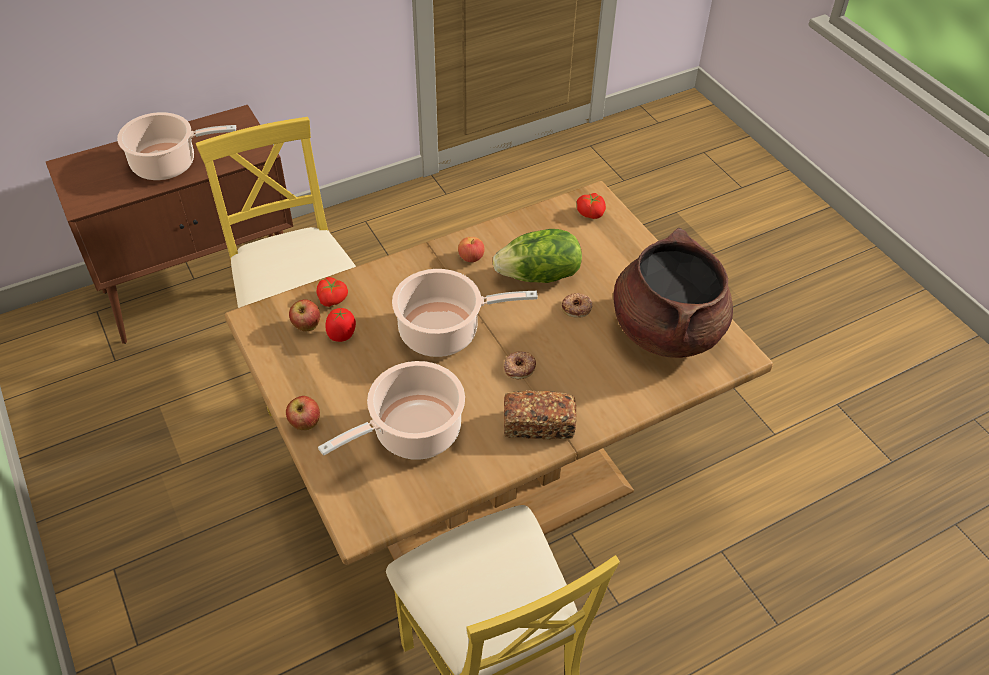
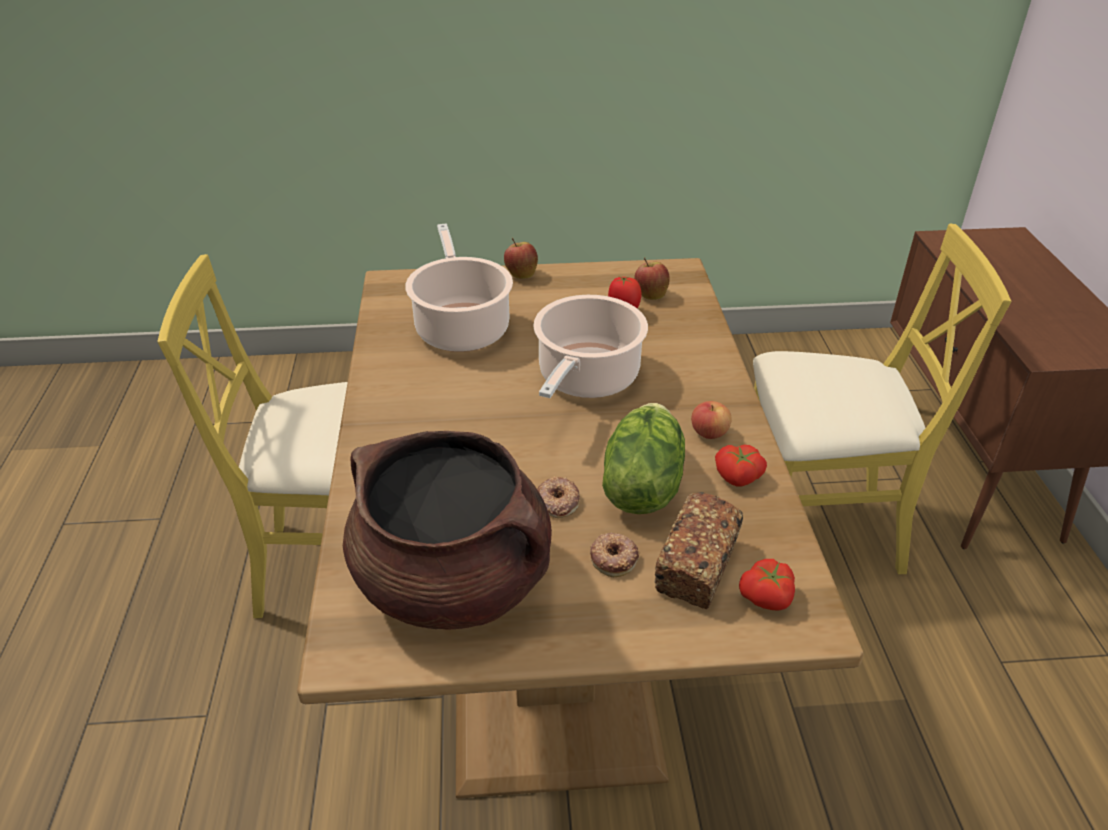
camera: 115 degrees right, 10 degrees down
(169, 164) = (1015, 292): cooking pot -> none
(333, 299) = (684, 317): tomato -> tomato (737, 478)
(519, 367) = (491, 418): donut -> donut (614, 558)
(538, 424) = (399, 408): bread -> bread (697, 566)

